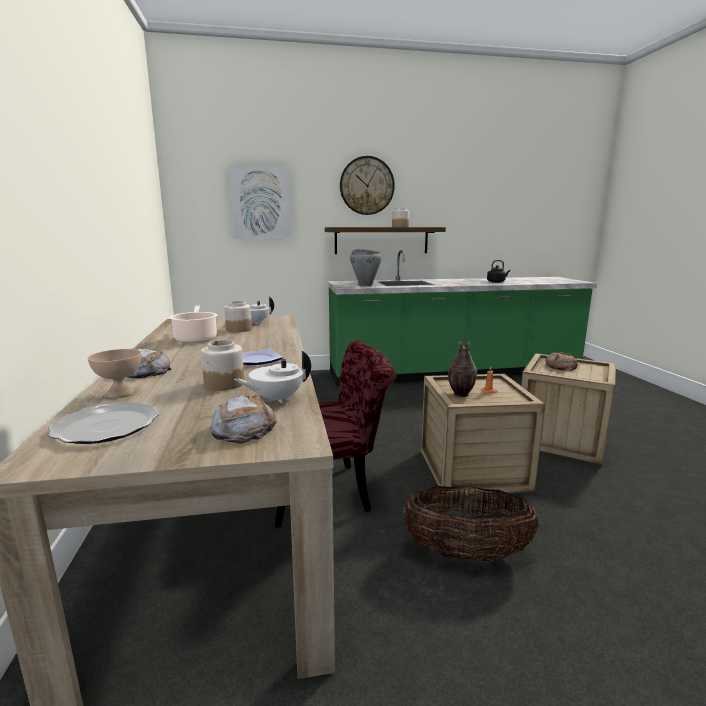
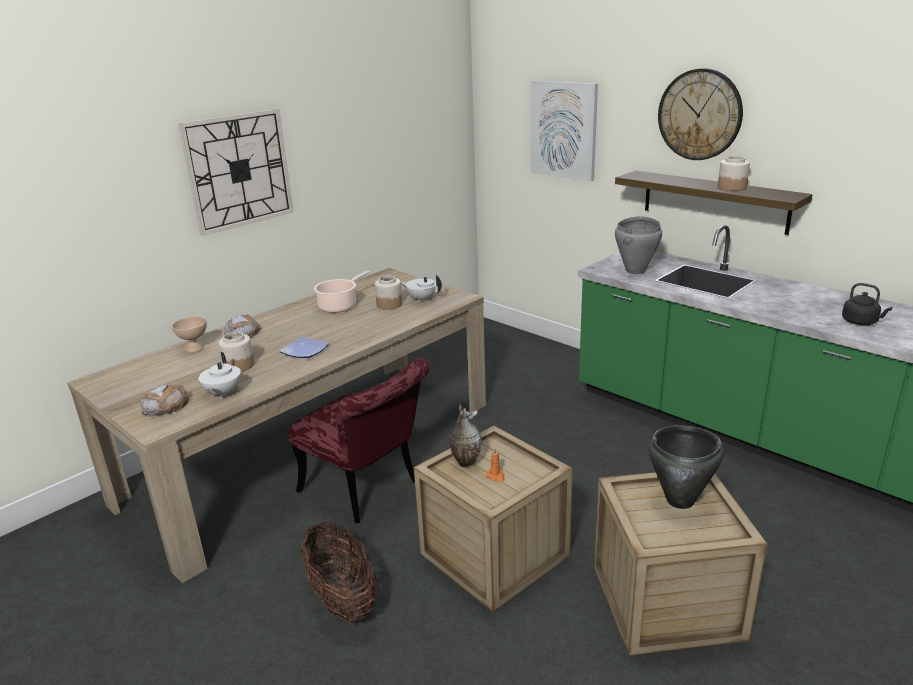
camera: 55 degrees right, 10 degrees up
(63, 179) = (239, 170): none -> wall clock
(107, 426) = (144, 371): plate -> none
(276, 399) = (222, 393): white teapot -> white teapot turned 120 degrees counterclockwise
(561, 366) = (680, 501): bread -> black cooking pot

